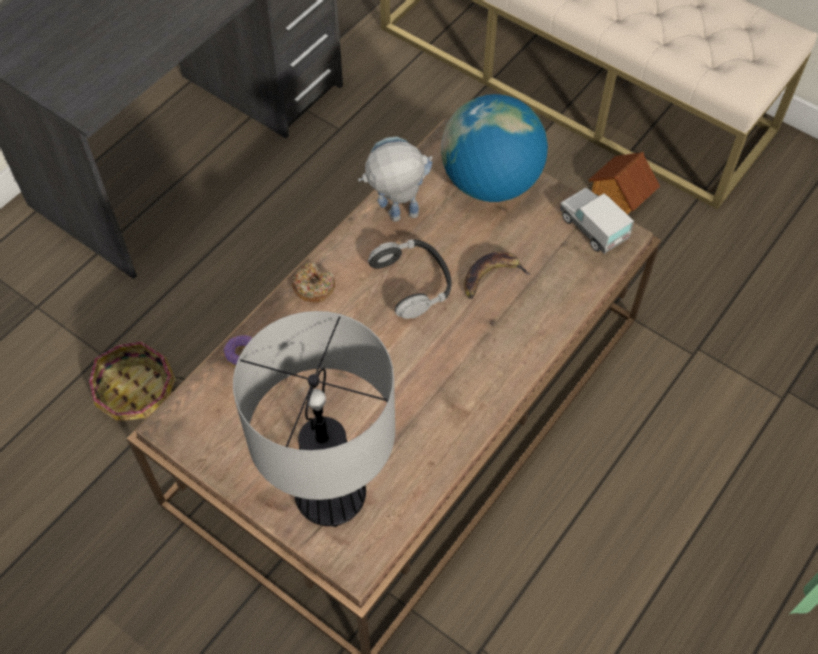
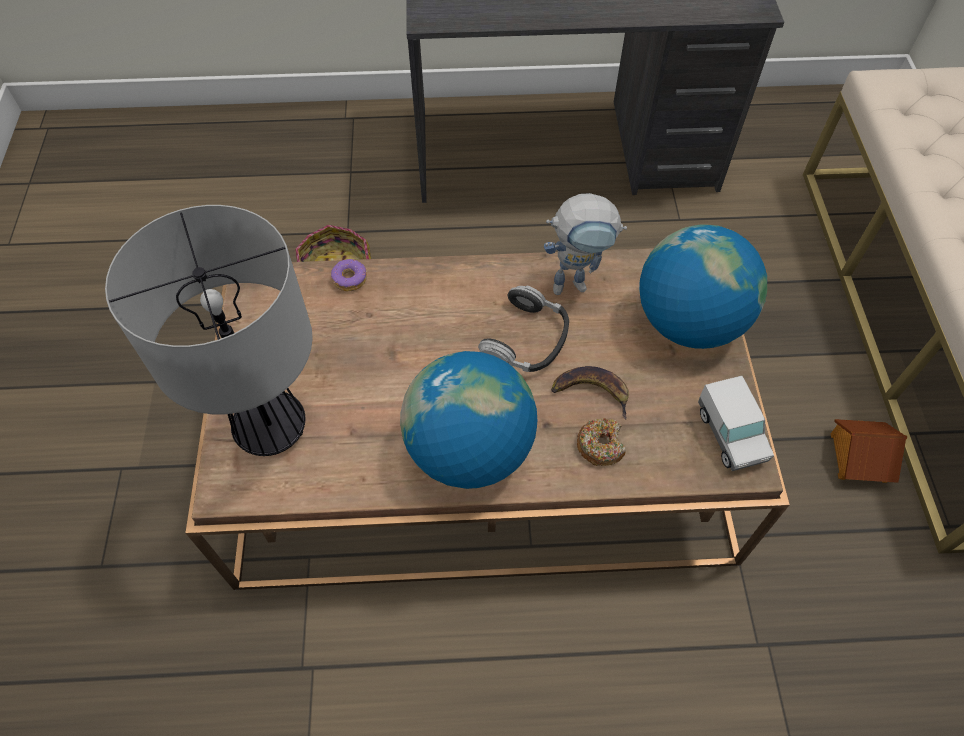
camera: 50 degrees right, 0 degrees up
(314, 287) = (455, 278): donut -> donut (600, 445)
(396, 218) = (577, 283): toy robot -> toy robot turned 135 degrees clockwise
(469, 381) = (469, 450): none -> globe
(593, 228) = (730, 435): toy truck -> toy truck turned 150 degrees clockwise

